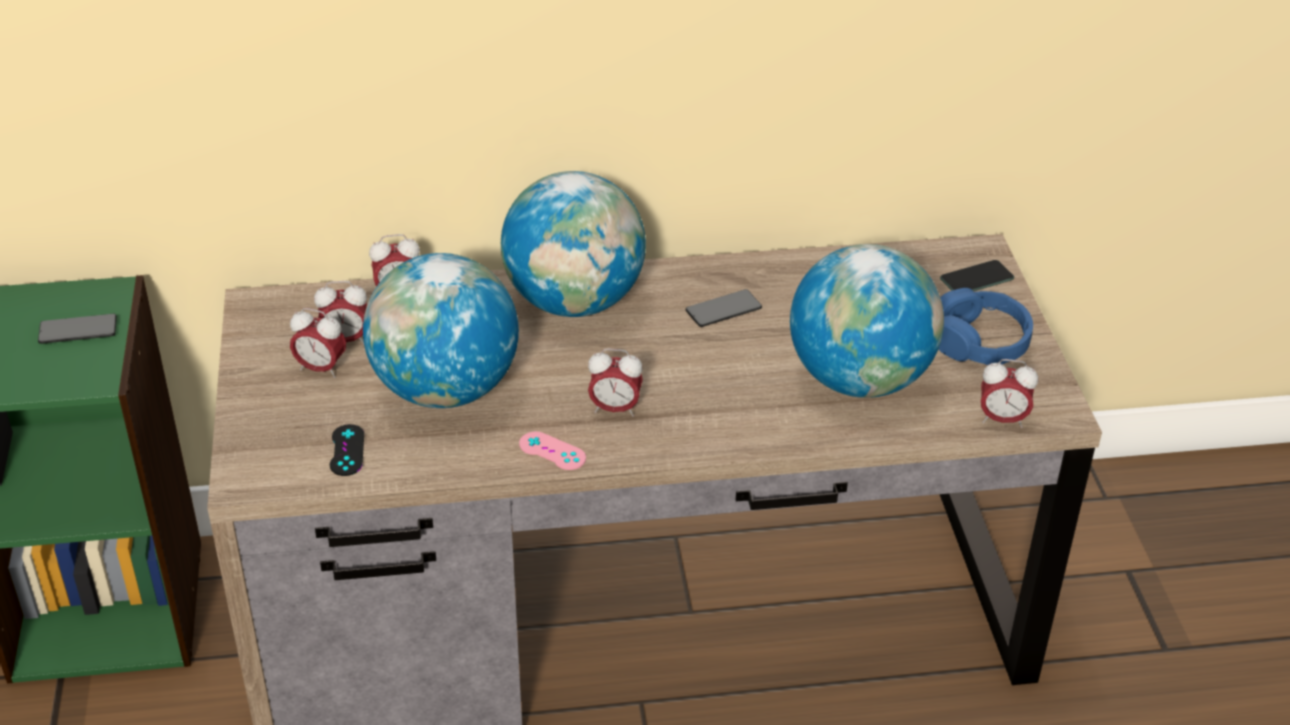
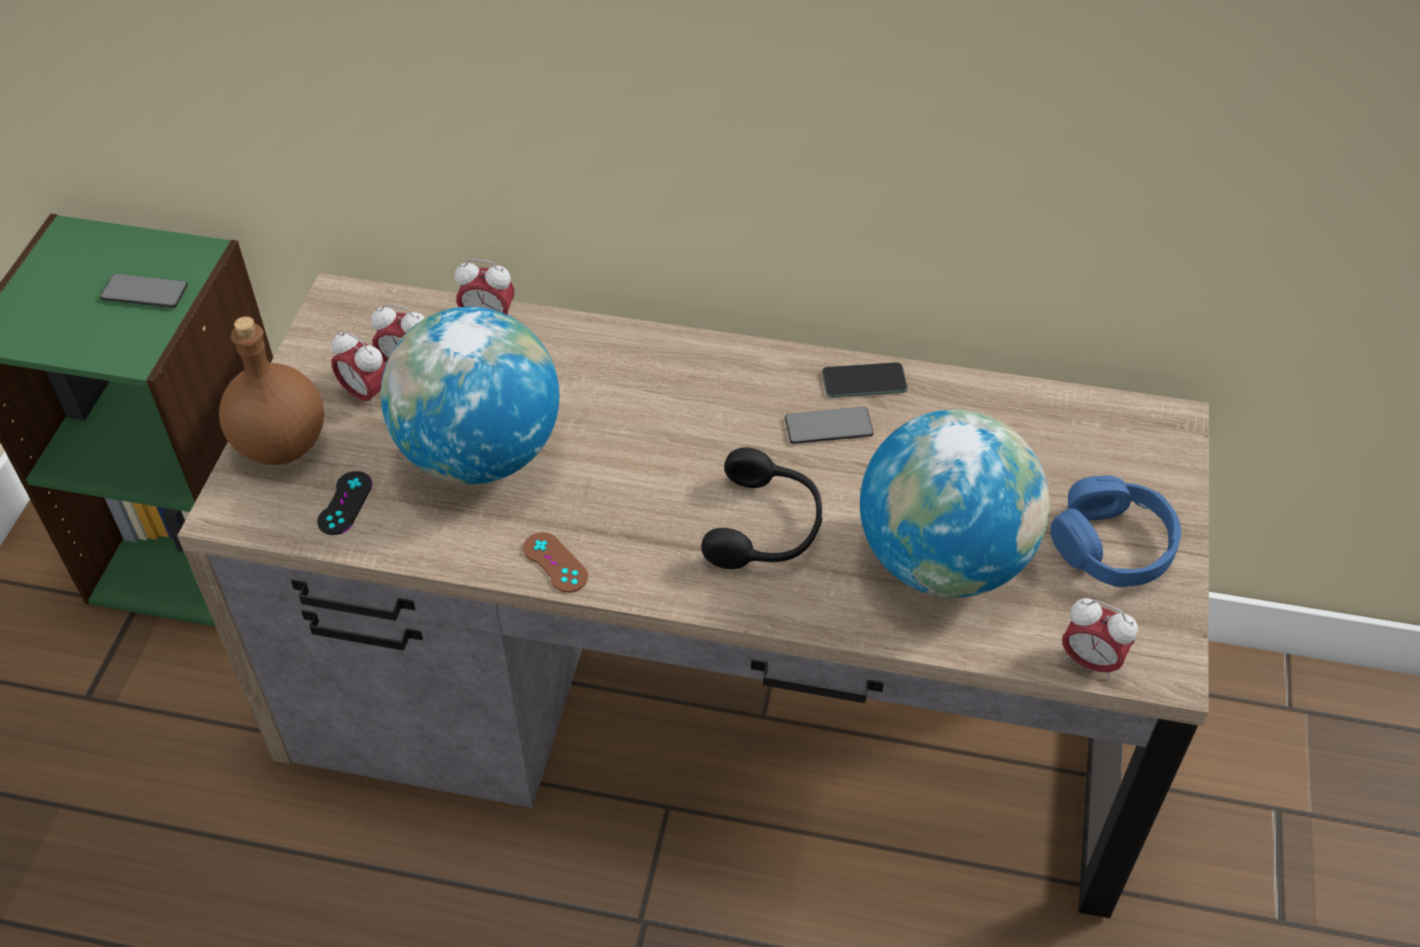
camera: 20 degrees right, 10 degrees up
(266, 421) = (283, 445): none -> brown bottle
(552, 451) = (555, 563): pink game controller -> brown game controller
(574, 302) = (668, 376): globe -> none
(615, 409) = (648, 526): alarm clock -> none
(711, 388) = (766, 527): none -> black headphones
(976, 279) = (1148, 458): phone -> phone (864, 381)

